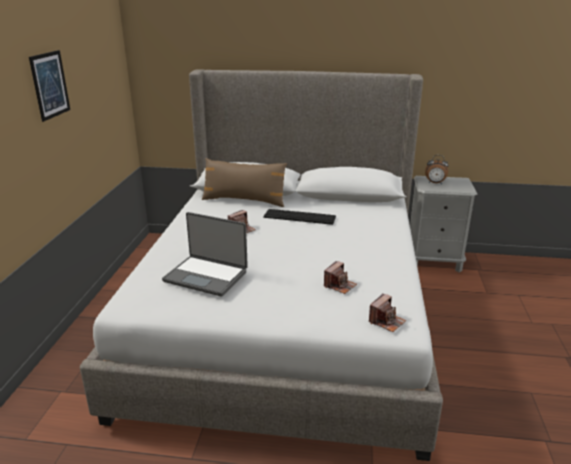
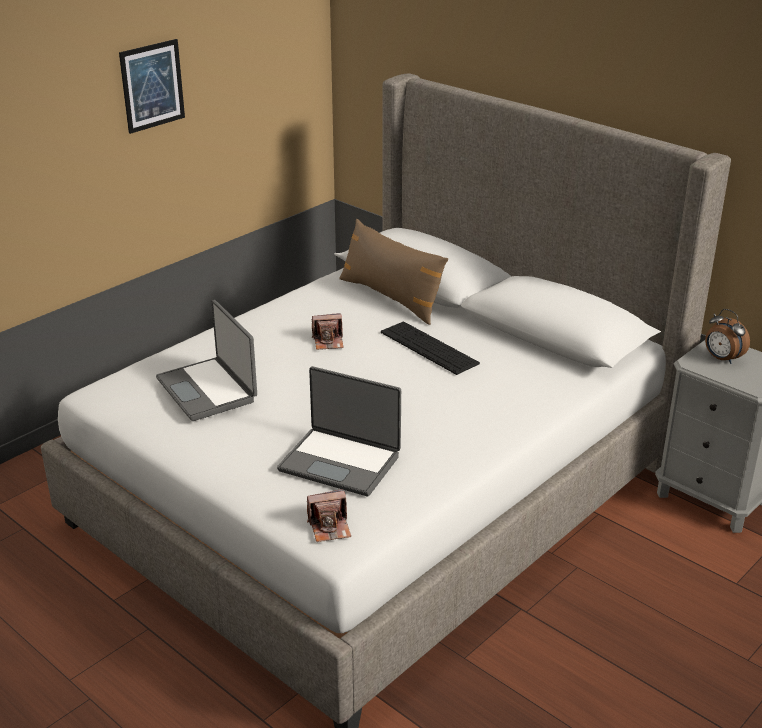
camera: 35 degrees right, 5 degrees up
(339, 285) = (341, 462): camera -> laptop

